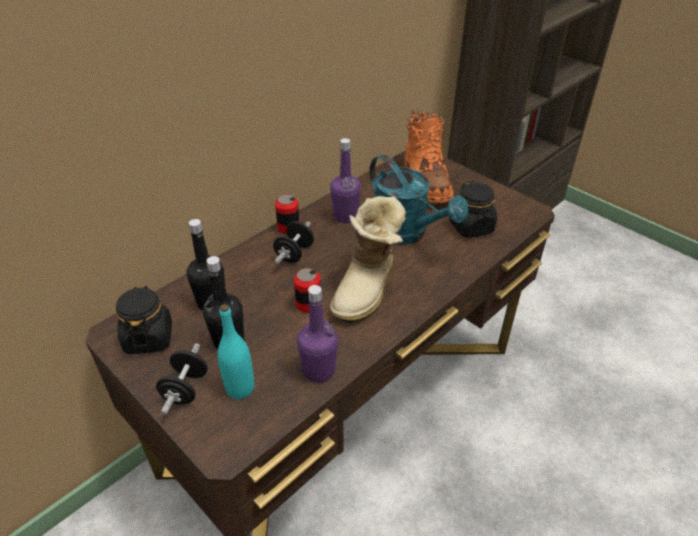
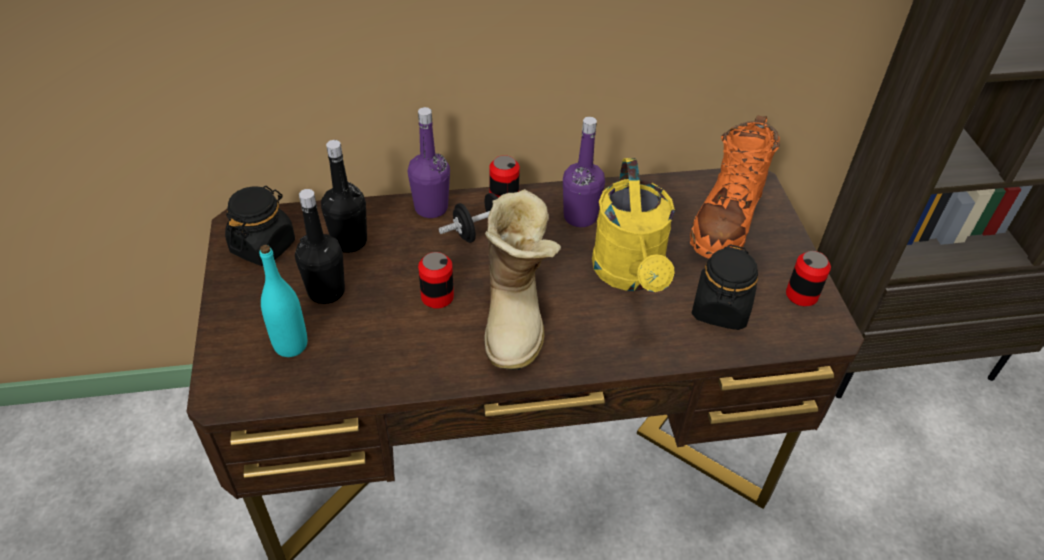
camera: 35 degrees right, 5 degrees up
(186, 389) = (246, 316): black dumbbell -> none
(319, 371) = (376, 373): purple bottle -> purple bottle (431, 208)
(368, 288) = (517, 315): boot -> boot turned 60 degrees counterclockwise
(407, 233) = (631, 275): turquoise watering can -> yellow watering can
(501, 200) = (801, 295): none -> can

